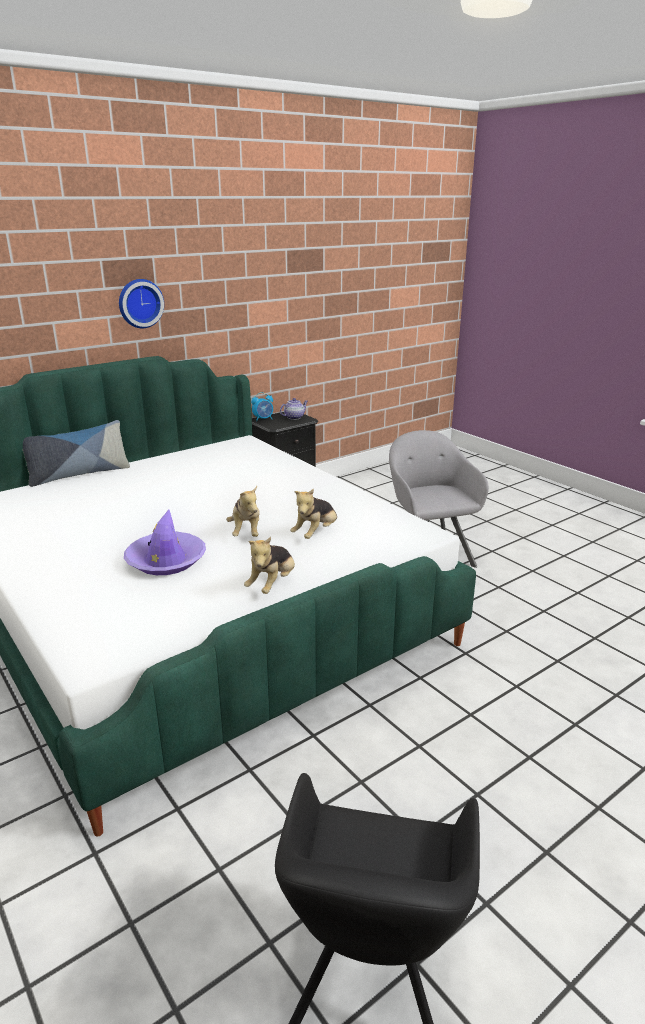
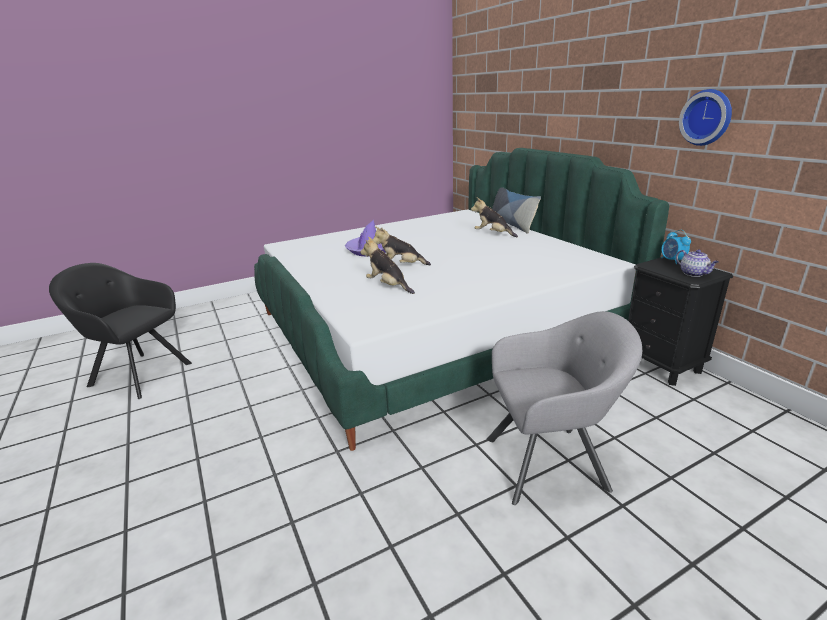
camera: 100 degrees right, 0 degrees up
(140, 303) = (600, 106): wall clock -> wall clock (707, 117)
(272, 584) = (321, 274): plush toy -> plush toy (493, 234)

